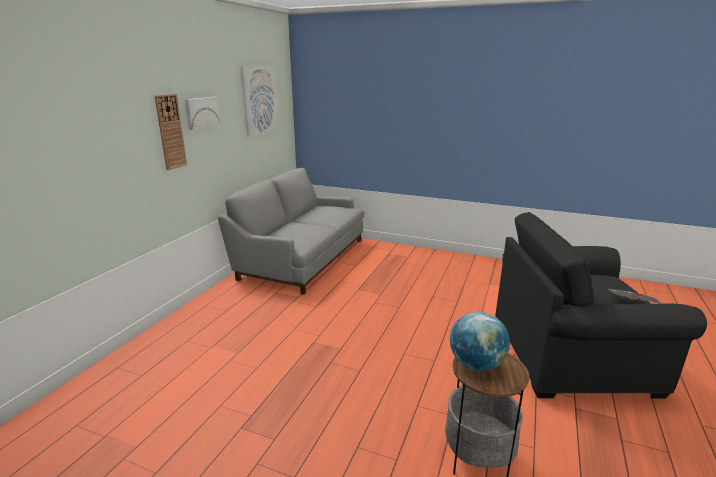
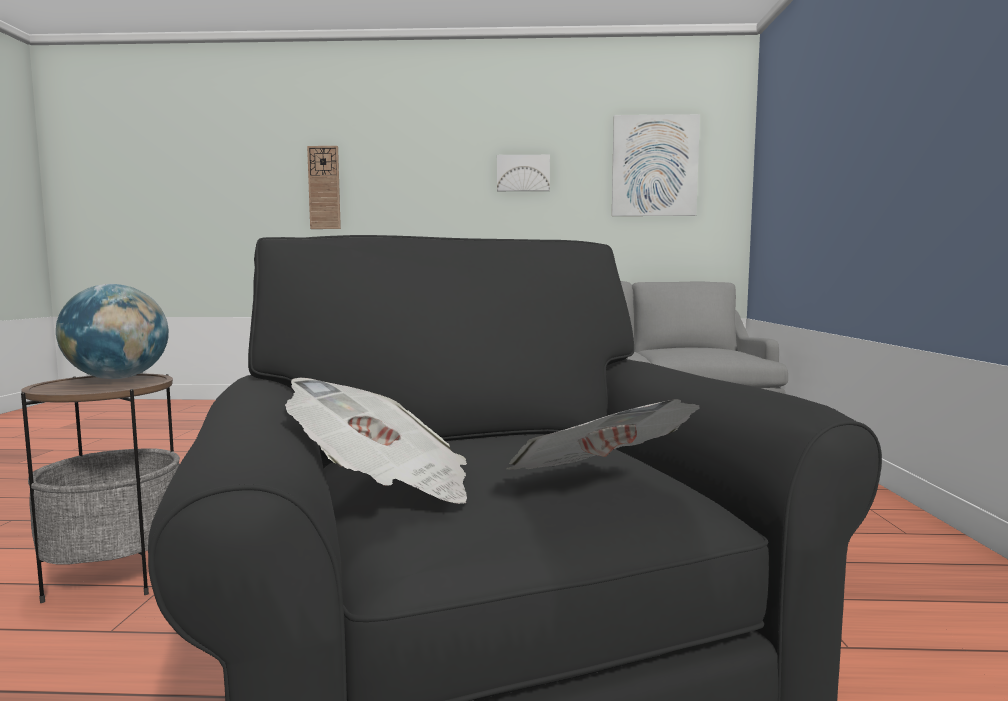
camera: 70 degrees right, 15 degrees down
(170, 132) = (468, 190): wall clock -> wall clock (324, 188)
(623, 284) = (596, 489): none -> newspaper

